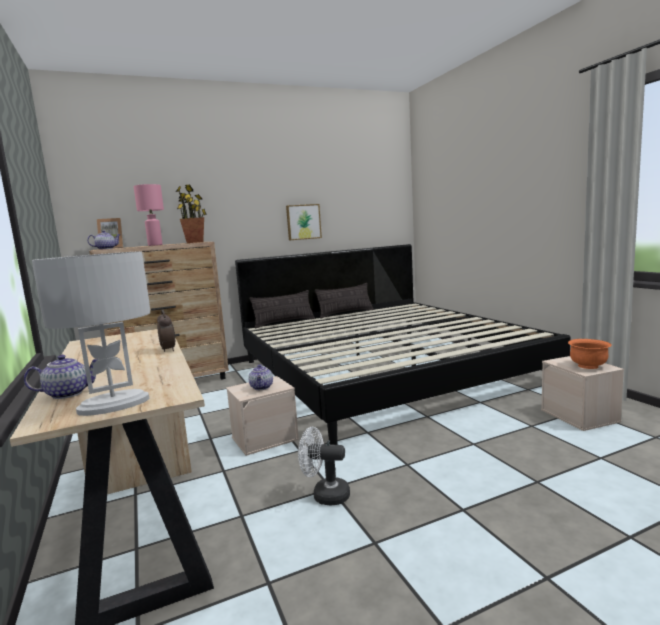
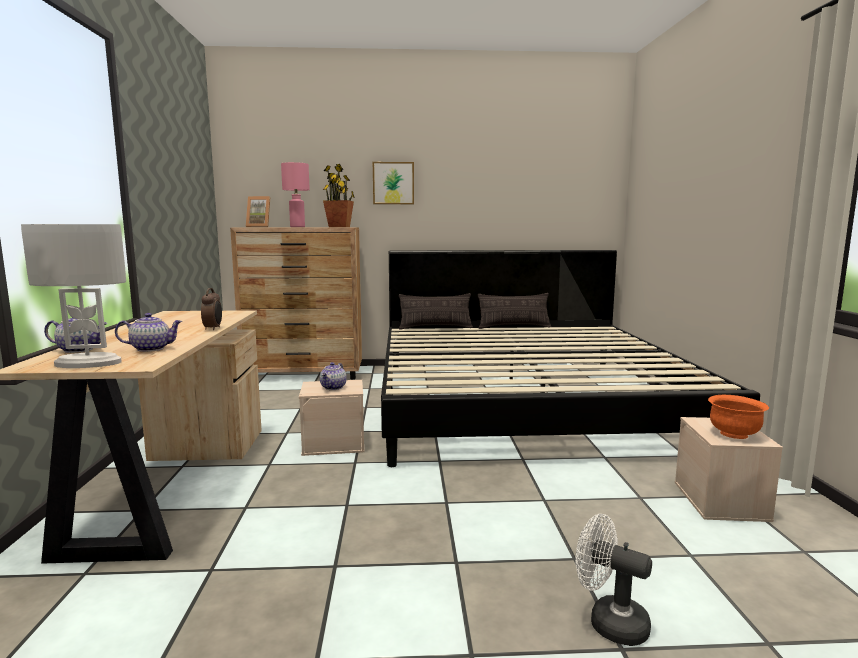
camera: 20 degrees right, 0 degrees up
(106, 249) = (248, 227): teapot -> teapot (151, 348)
(303, 222) = (474, 212): picture -> picture (393, 183)
(325, 495) = (335, 510): white fan -> white fan (609, 622)

